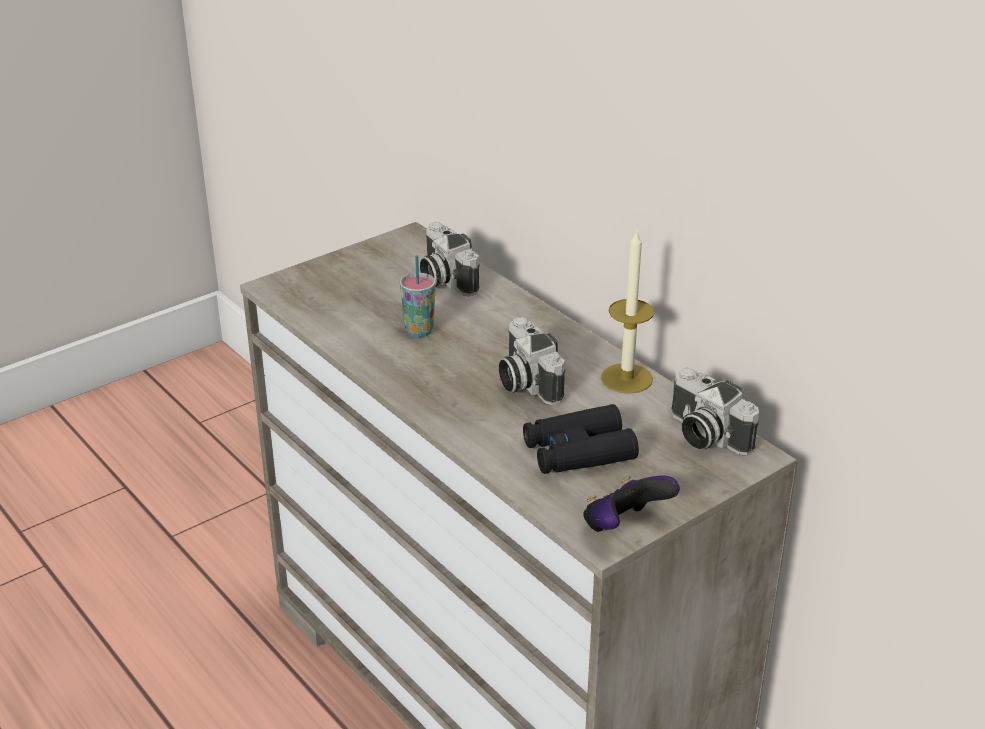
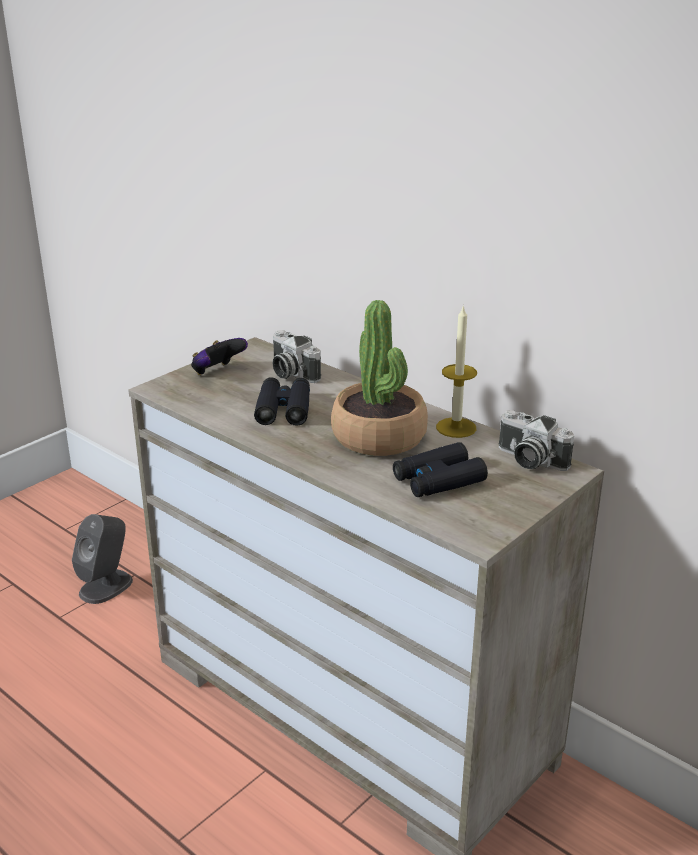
camera: 10 degrees left, 5 degrees down
(234, 503) = (106, 586): none -> grey speaker
(419, 331) = (283, 409): cup -> black binoculars
(525, 382) = (379, 436): camera -> potted plant
(624, 527) = (493, 528): game controller -> game controller (217, 372)

